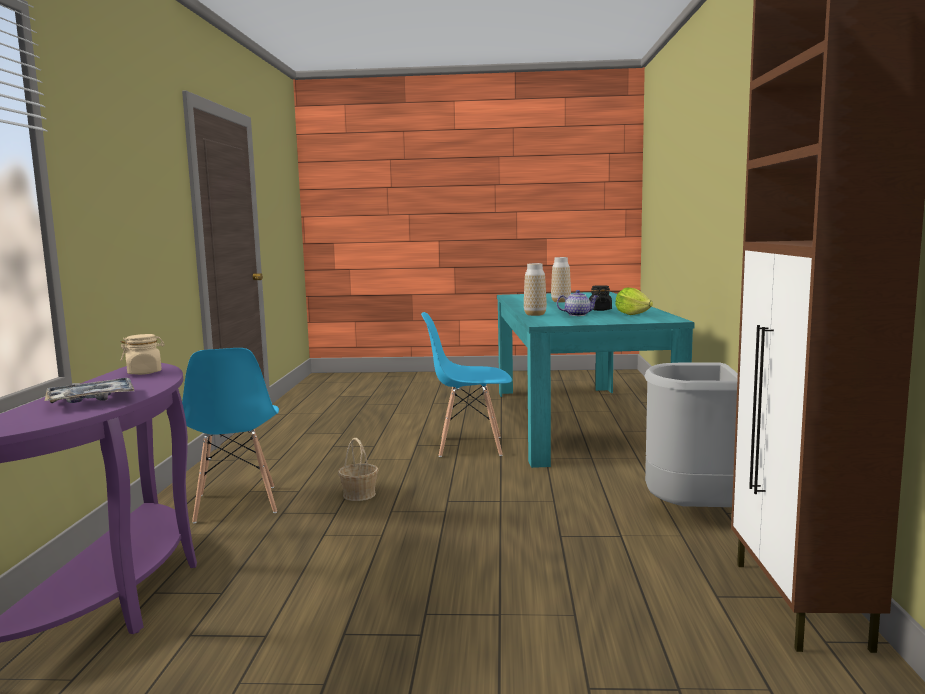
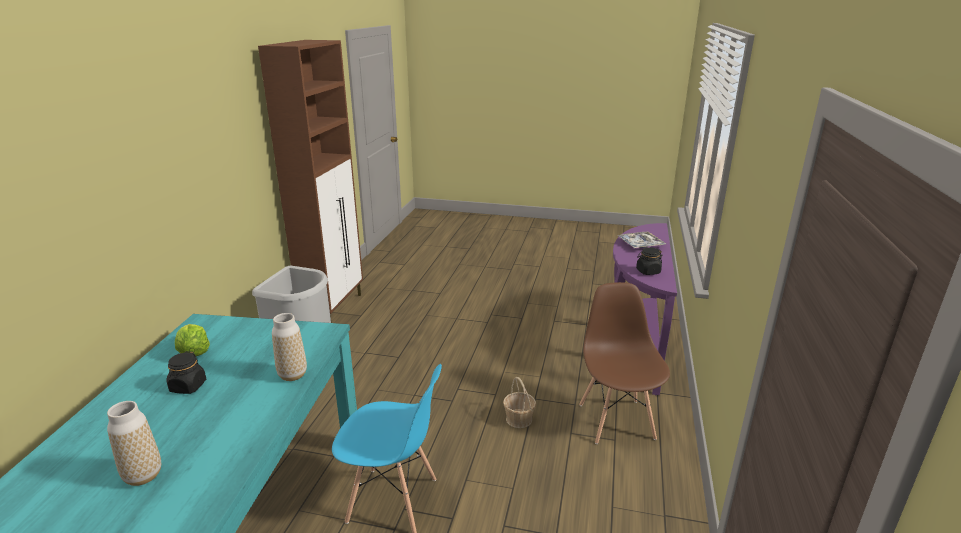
camera: 170 degrees left, 15 degrees up
(144, 372) = (648, 271): beige jar -> black jar
(235, 504) = (616, 420): blue chair -> brown chair
(577, 315) = (250, 363): teapot -> none

